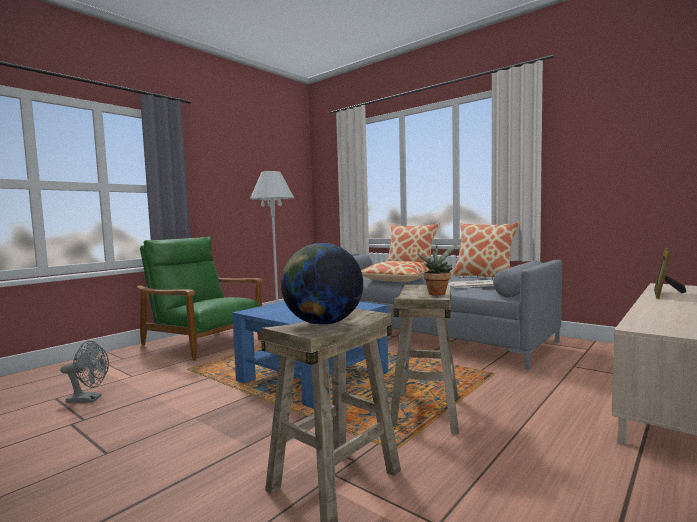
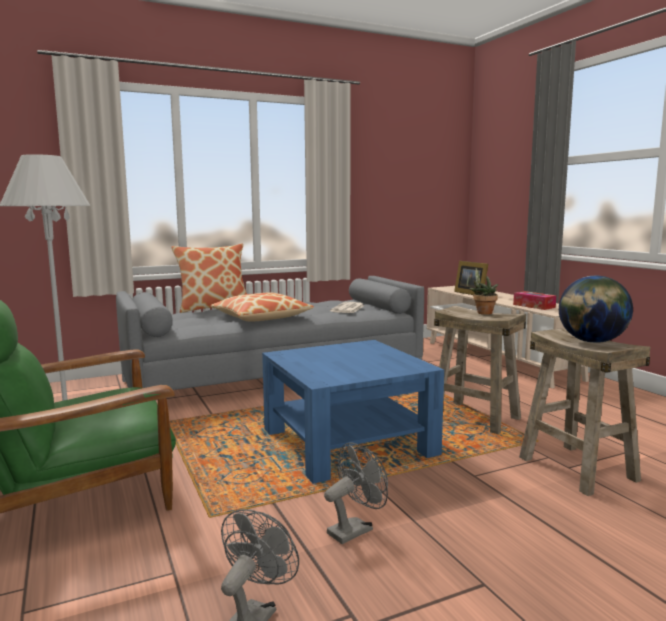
camera: 65 degrees left, 5 degrees up
(178, 403) = (355, 529): none -> grey fan
(484, 277) = (305, 300): pillow -> none
(661, 317) = (534, 306): none -> tissue box

